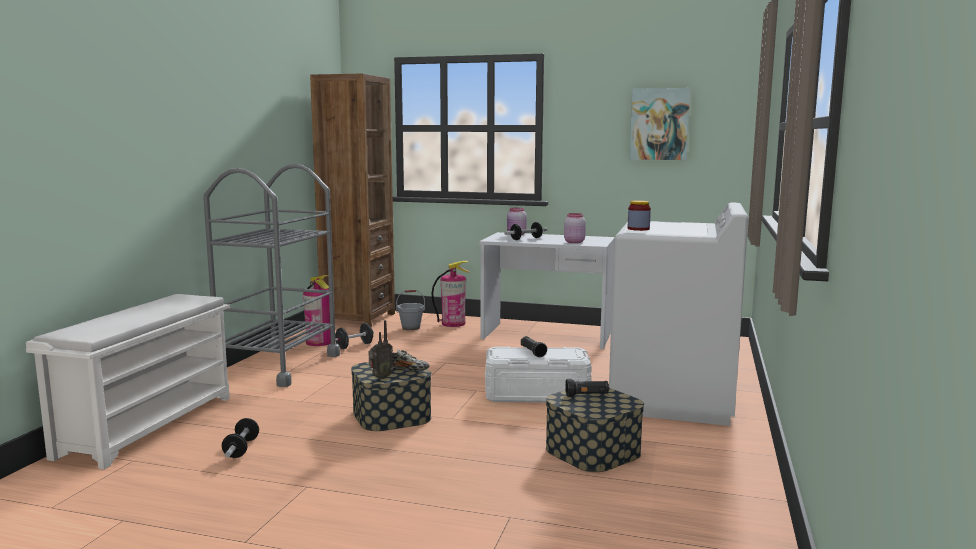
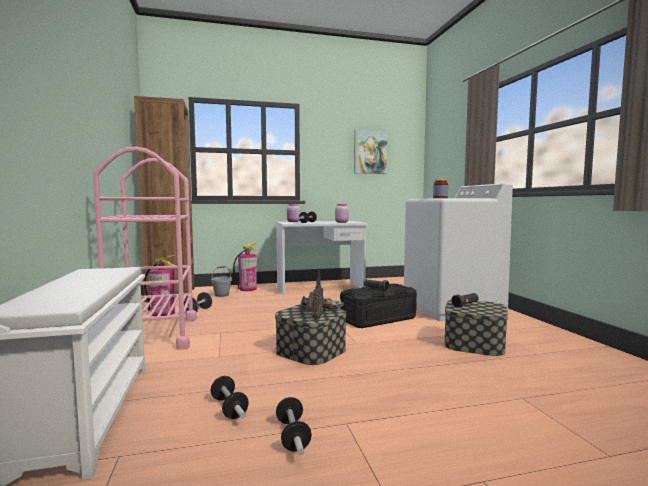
camera: 30 degrees left, 5 degrees down
(252, 482) = (292, 436): none -> dumbbell
(278, 366) = (153, 335): grey cart -> pink cart
(537, 394) = (378, 319): white storage box -> black storage box

